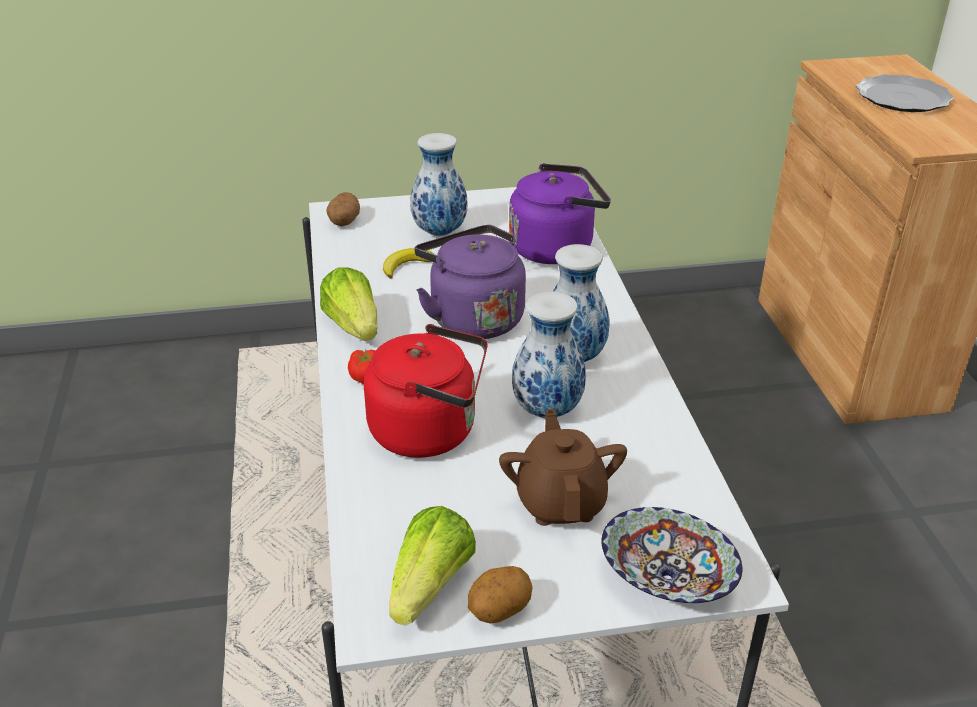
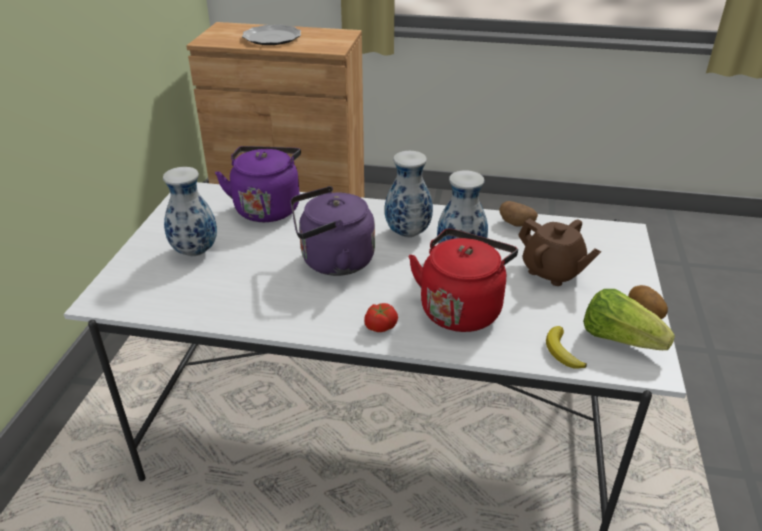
camera: 70 degrees left, 0 degrees up
(343, 222) = (126, 298): potato -> potato (517, 224)
(354, 326) = (304, 321): lettuce -> none
(406, 265) = (233, 278): banana -> banana (562, 351)
(561, 502) = (552, 272): brown teapot -> brown teapot turned 150 degrees counterclockwise
(667, 578) = (623, 252): bowl -> none

